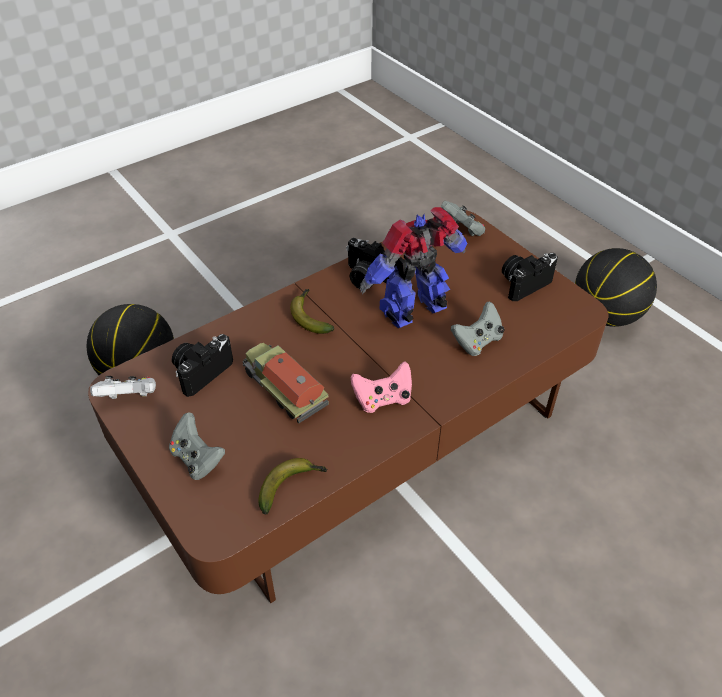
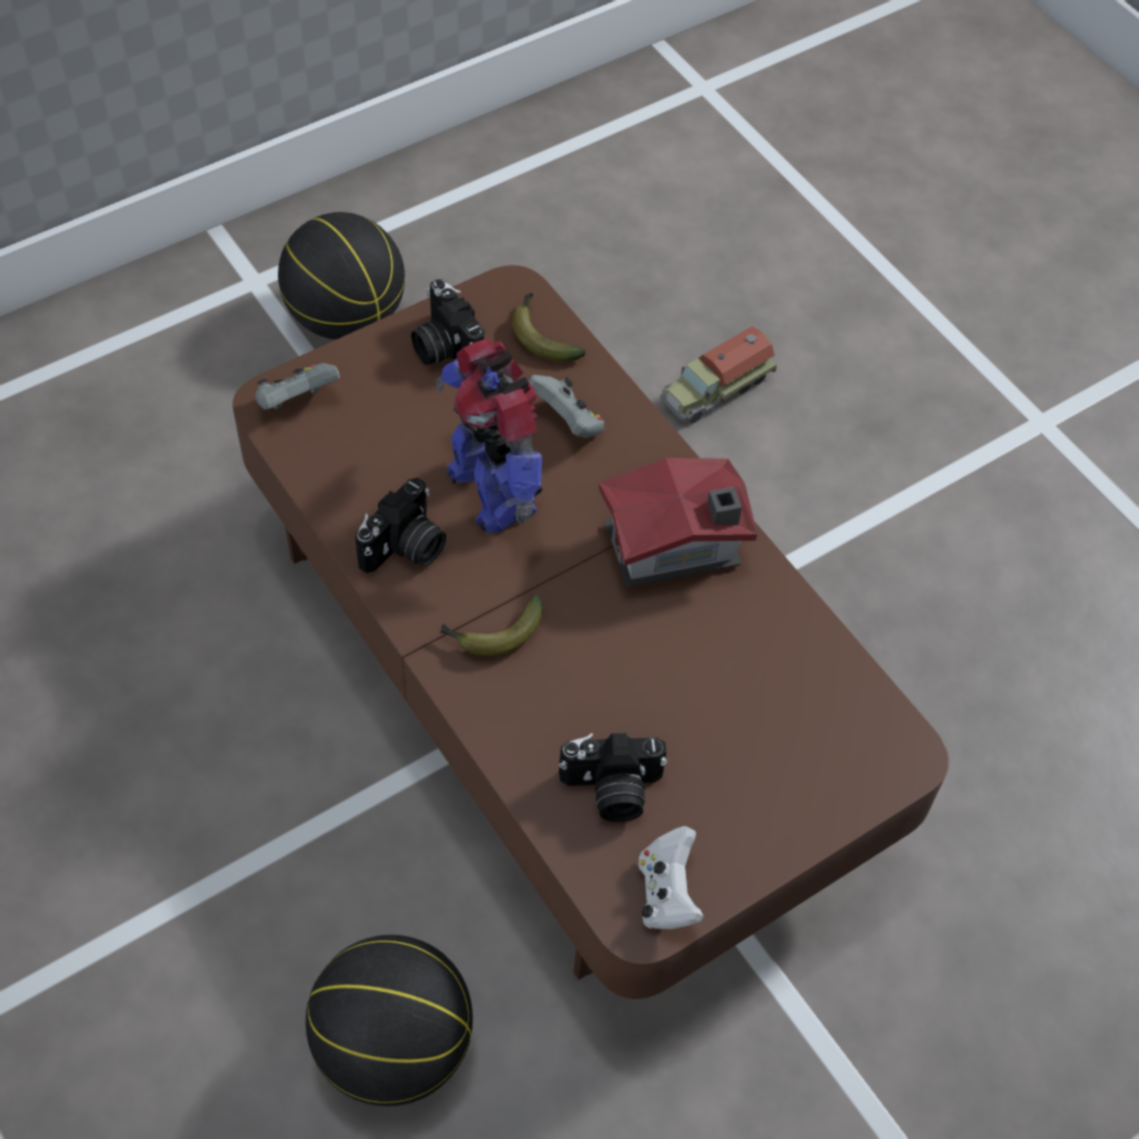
camera: 90 degrees left, 10 degrees up
(197, 459) = (787, 784): grey game controller -> none
(201, 371) = (611, 791): camera -> camera turned 45 degrees counterclockwise
(283, 389) = (653, 672): toy truck -> toy truck (715, 389)
(291, 486) = (830, 664): banana -> banana (542, 335)
(383, 399) = (676, 548): pink game controller -> toy house

